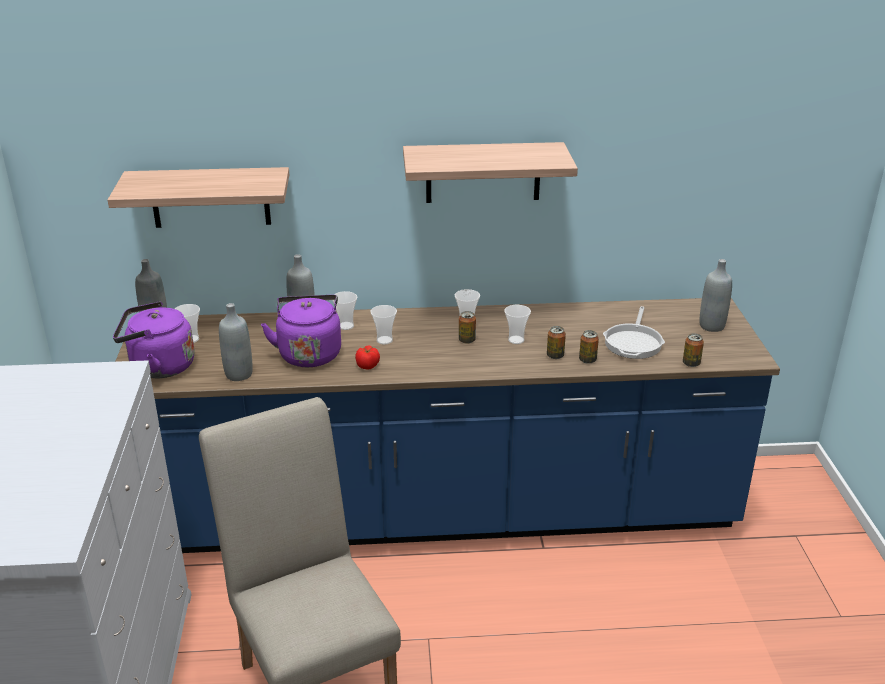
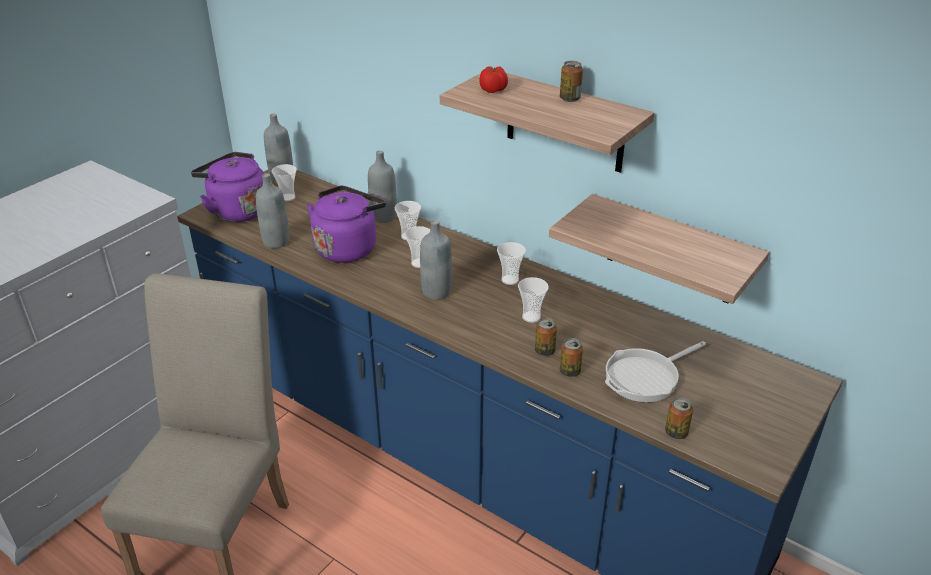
camera: 40 degrees right, 5 degrees up
(210, 197) = (334, 73): shelf -> shelf (671, 250)
(368, 365) = (374, 280): tomato -> tomato (493, 90)
(467, 340) = (487, 296): can -> can (569, 99)
(711, 326) = (765, 403): grey bottle -> grey bottle (436, 292)

